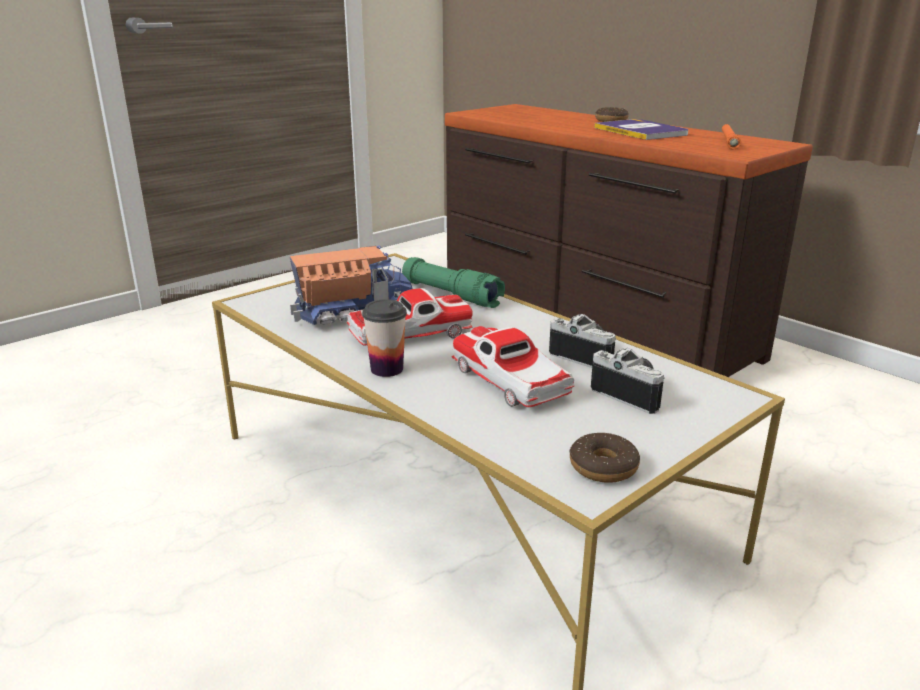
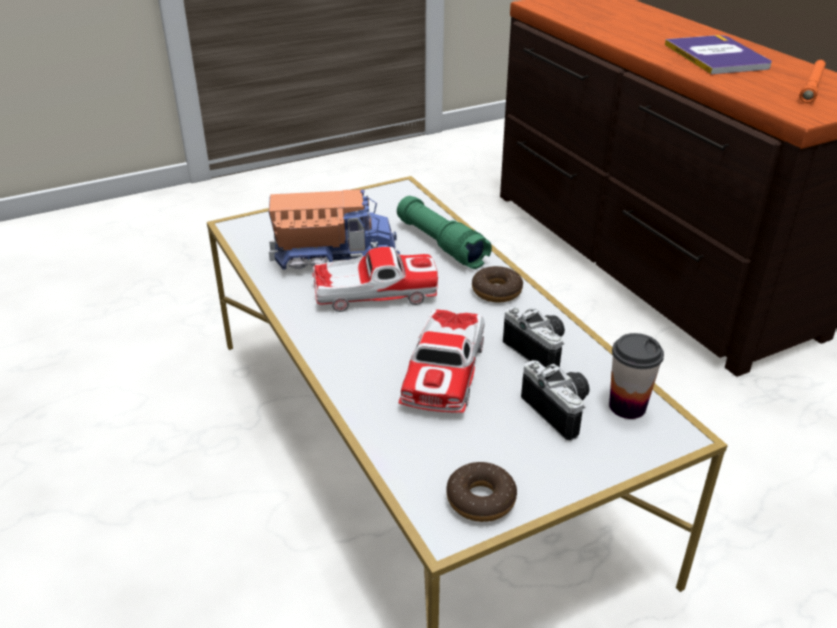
camera: 15 degrees right, 10 degrees up
(387, 369) = (331, 336): cup -> cup (627, 406)
(510, 381) = (444, 372): toy car -> toy car turned 150 degrees counterclockwise
(611, 120) = (695, 32): donut -> donut (496, 291)

